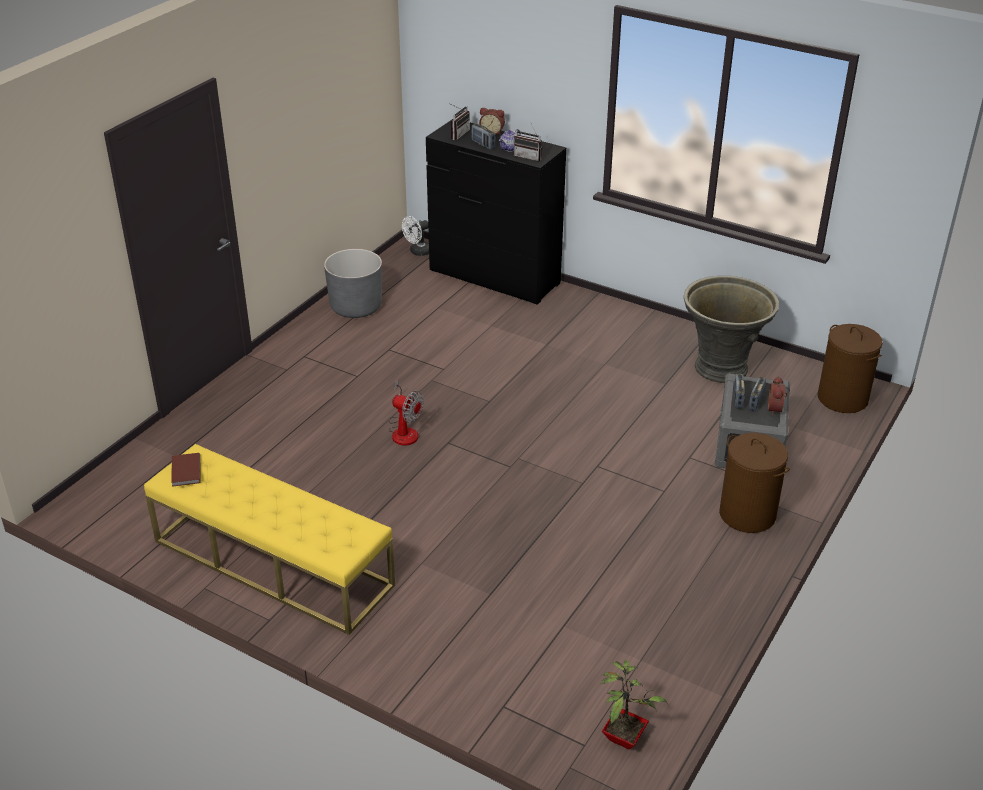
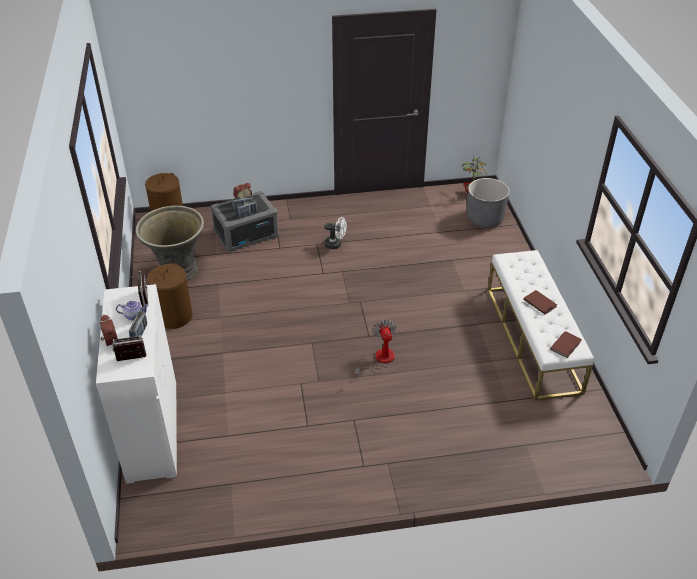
camera: 130 degrees left, 5 degrees up
(262, 499) = (540, 303): none -> brown book
(272, 563) = (533, 339): yellow bench -> white bench
(356, 307) = (272, 485): grey planter -> grey planter (484, 219)
(418, 252) = (149, 508): white fan -> white fan (335, 244)
(494, 277) = (152, 431): black dresser -> white dresser
(747, 514) = (304, 214): brown laundry basket -> brown laundry basket (174, 316)

